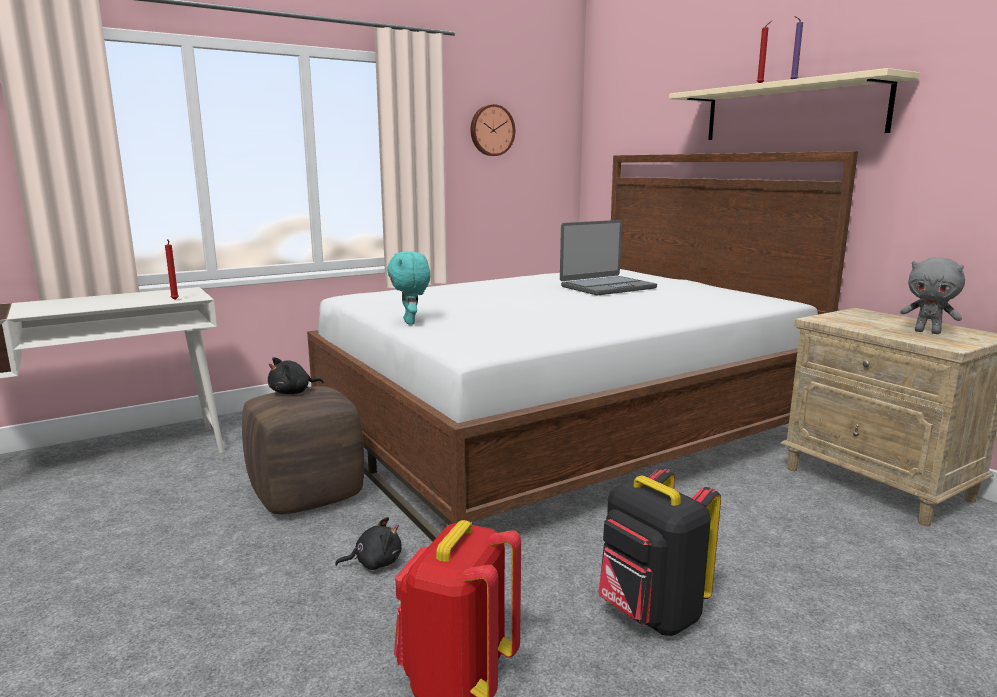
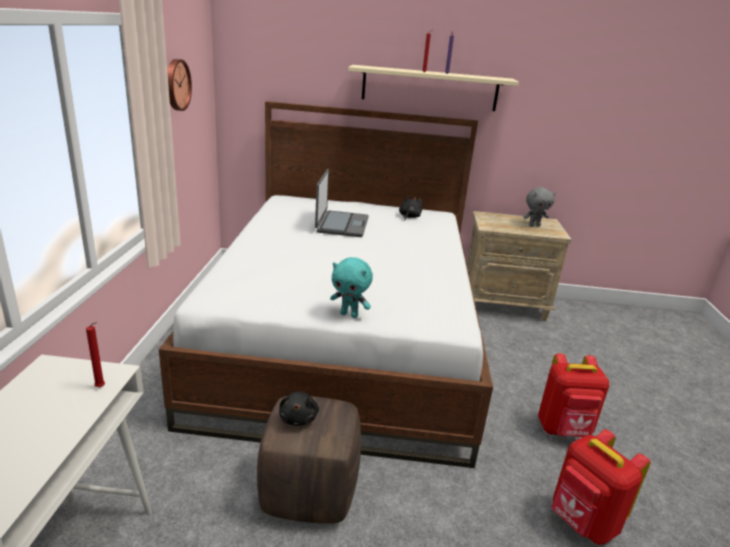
camera: 55 degrees left, 10 degrees up
(375, 562) = (442, 500): black plush toy -> black plush toy (409, 217)
(650, 614) = (564, 430): black backpack -> red backpack

